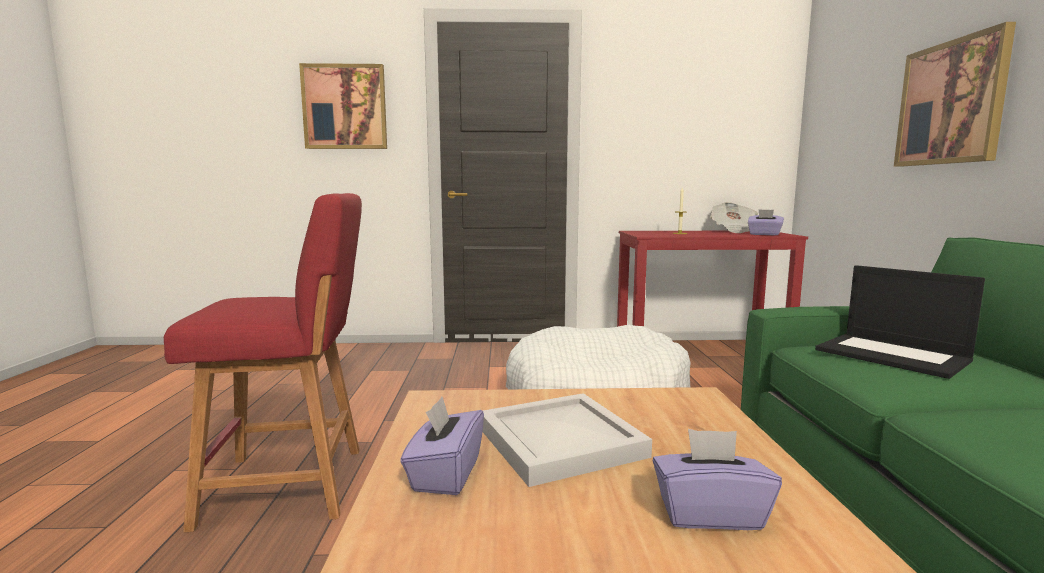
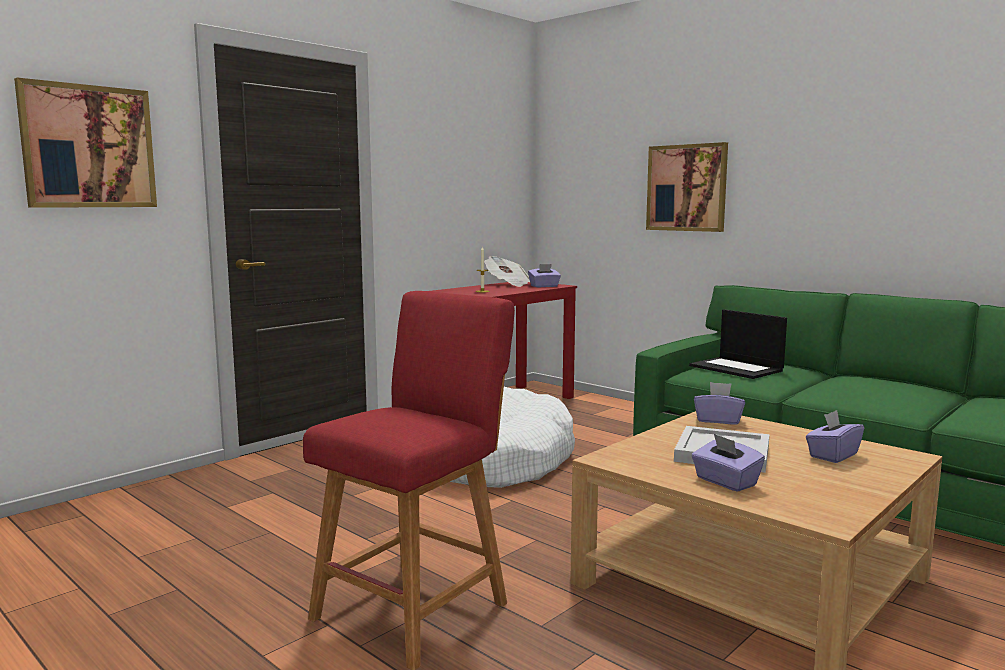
camera: 45 degrees left, 0 degrees up
(685, 405) = (718, 420): none -> purple tissue box
(894, 355) = (737, 368): laptop -> laptop turned 45 degrees clockwise

